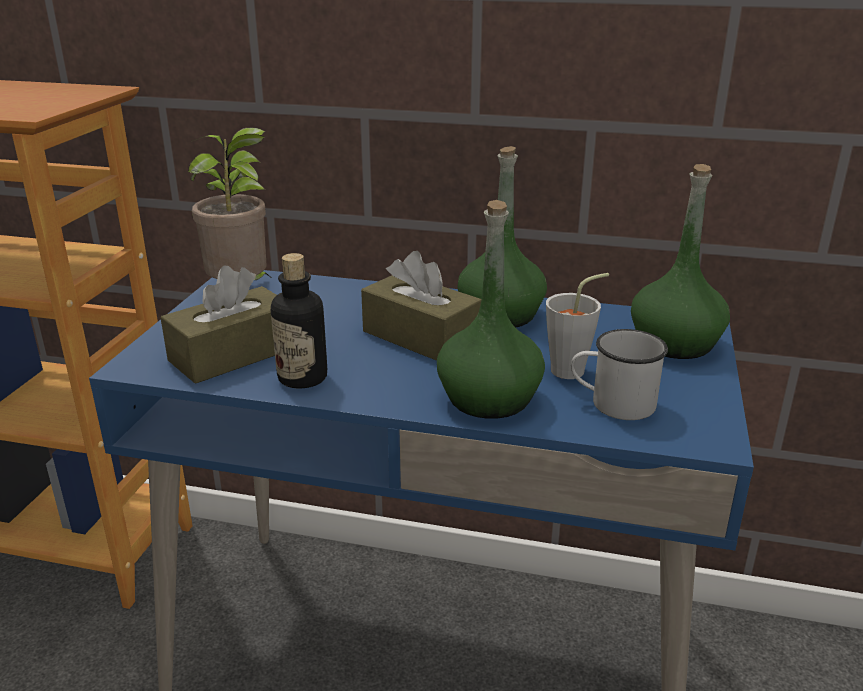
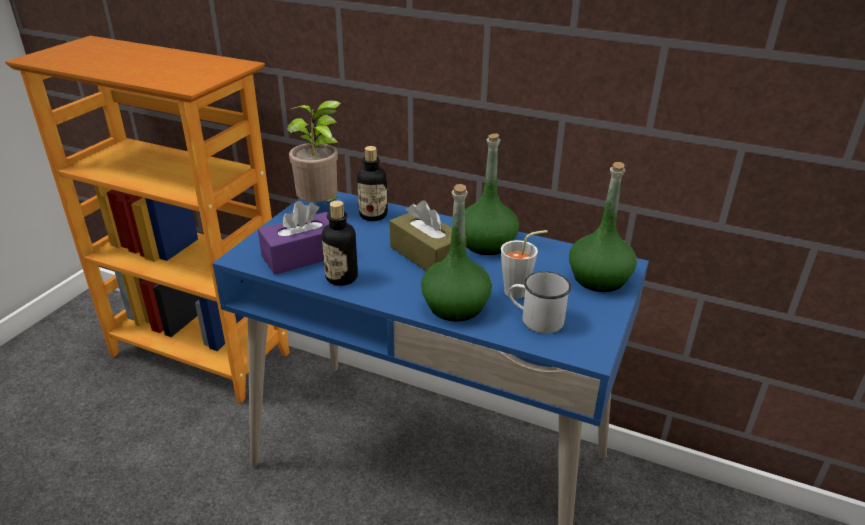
camera: 10 degrees right, 5 degrees up
(233, 354) = (303, 256): brown tissue box -> purple tissue box
(323, 294) = (373, 215): none -> bottle

